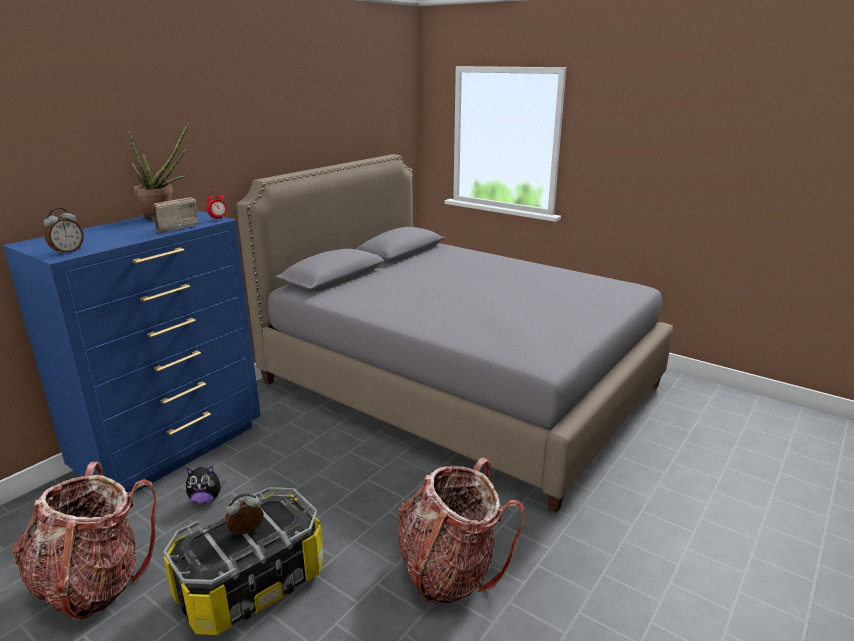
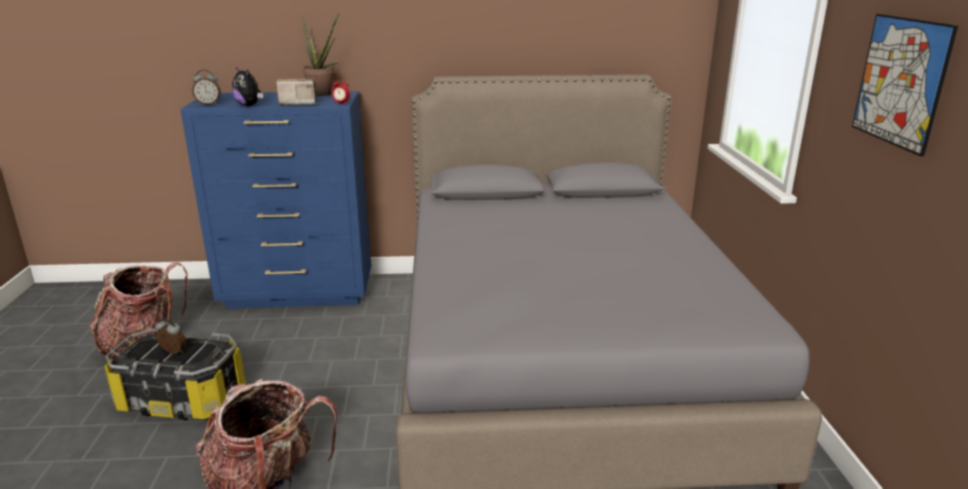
camera: 50 degrees right, 0 degrees up
(206, 499) = (256, 335): plush toy -> plush toy (249, 105)
(653, 128) = (900, 81): none -> picture

